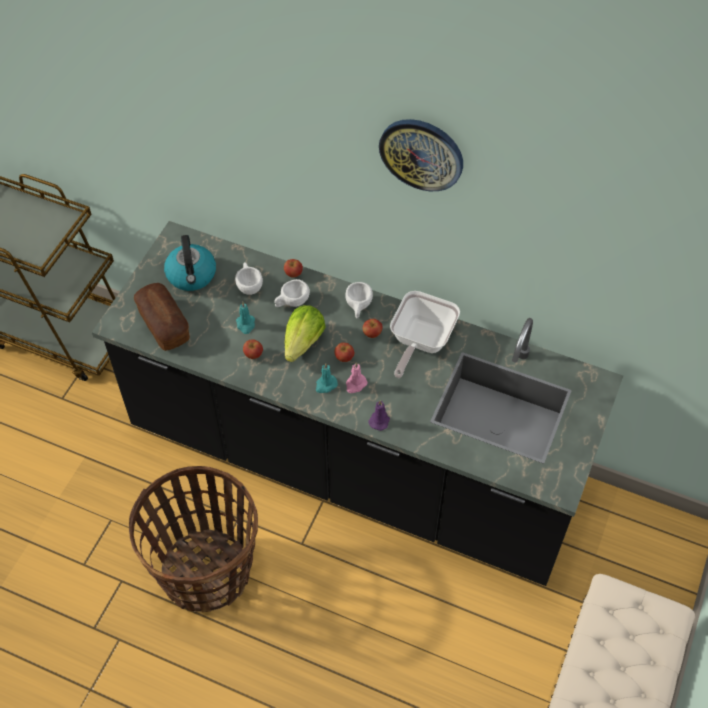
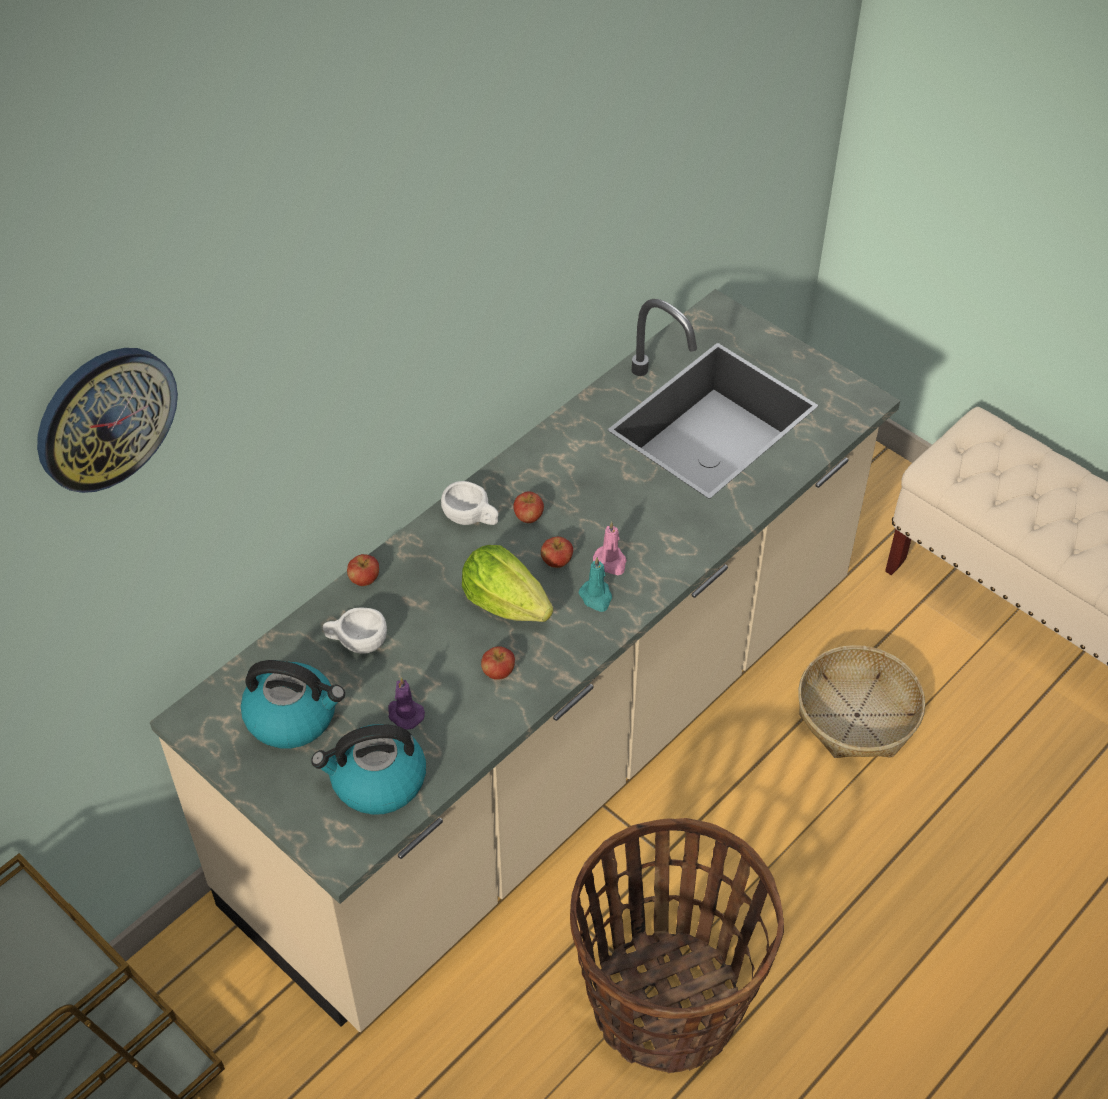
camera: 70 degrees left, 5 degrees down
(163, 324) = (377, 781): bread -> kettle
(246, 324) = (434, 667): turquoise candle -> none
(291, 302) = (420, 597): white cup -> none
(354, 462) = (554, 744): black counter -> beige counter
(379, 420) = (684, 552): purple candle -> purple candle (404, 714)
(419, 342) = (569, 468): frying pan -> none
(421, 154) = (470, 204): wall clock -> wall clock (105, 418)
(448, 629) = (857, 715): none -> basket

